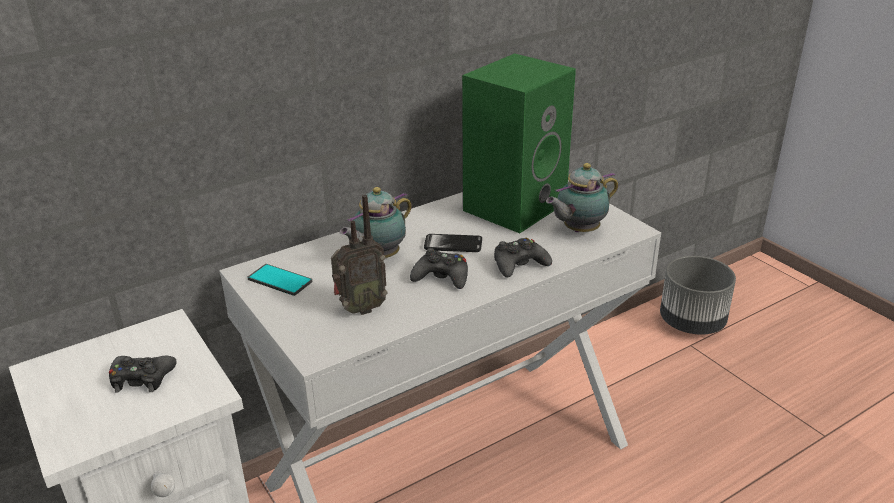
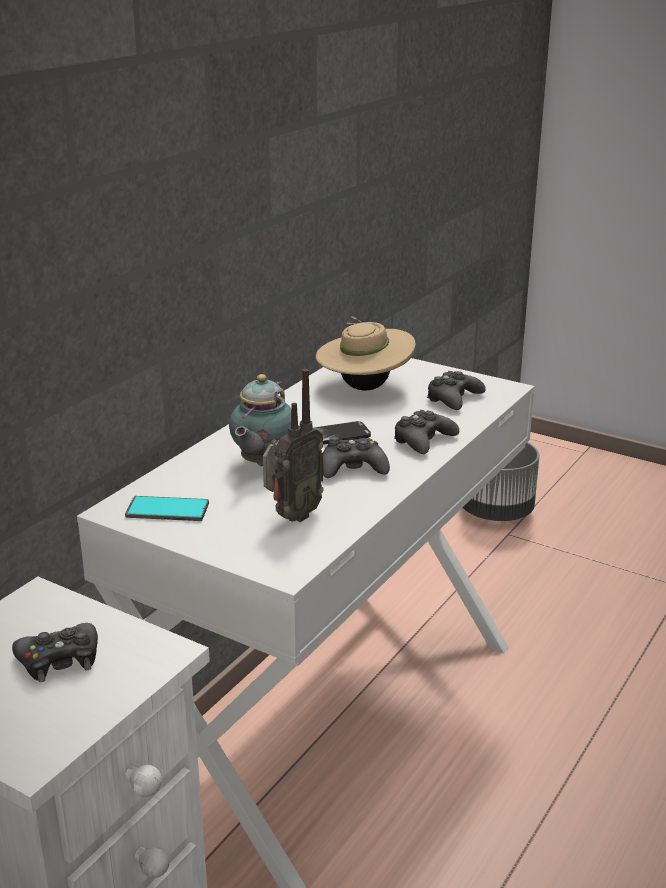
camera: 25 degrees left, 5 degrees down
(514, 205) = (364, 387): green speaker -> beige hat
(578, 230) = (453, 398): teapot -> black game controller

